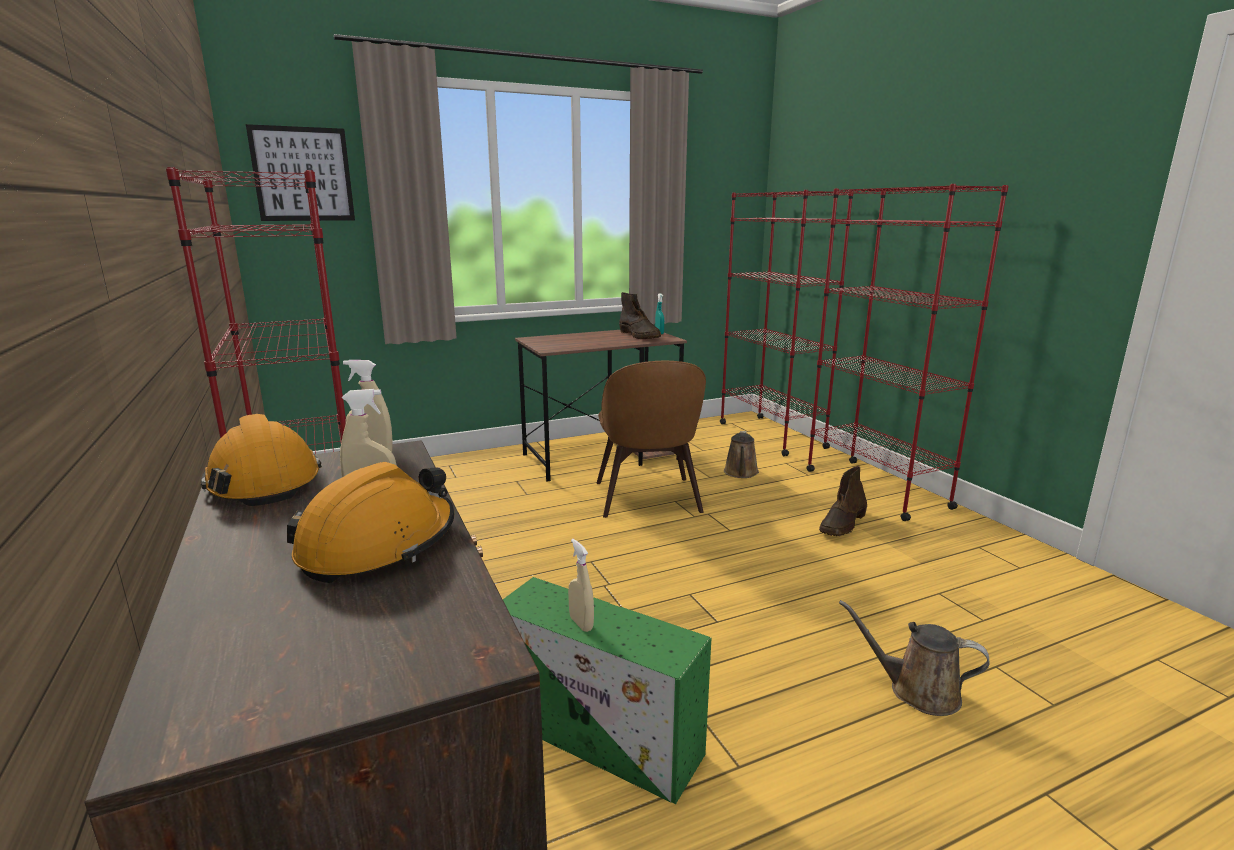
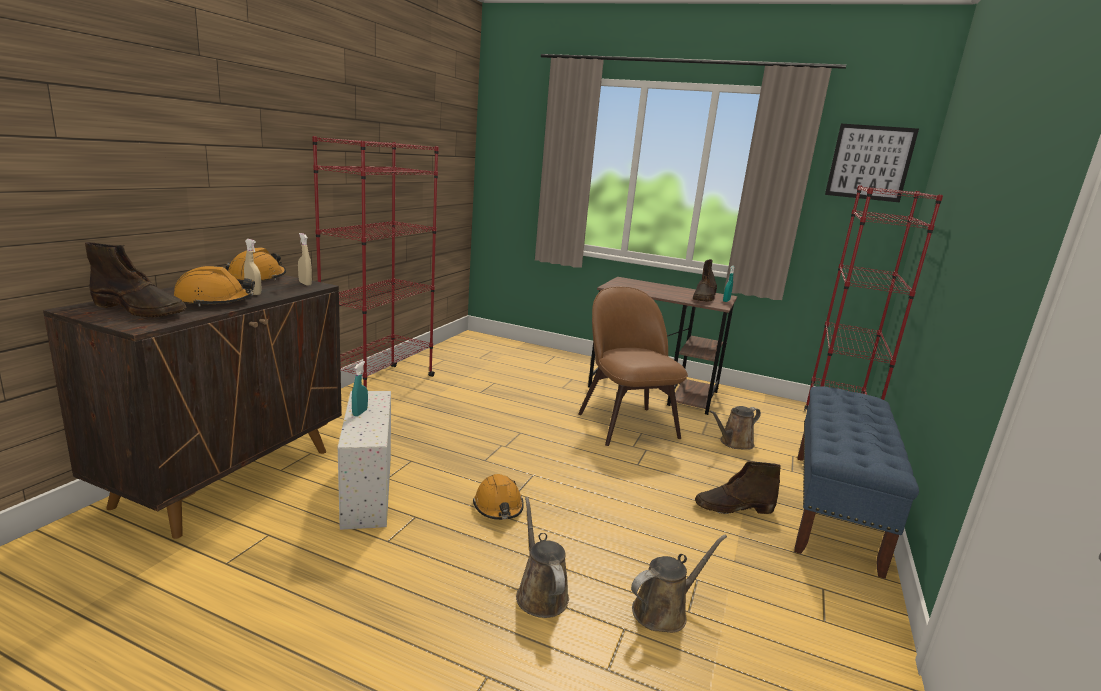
camera: 45 degrees right, 0 degrees up
(302, 174) = (514, 142): picture -> picture (870, 162)
(332, 634) = (140, 310): none -> brown boot
(581, 623) = (360, 413): beige spray bottle -> turquoise spray bottle
(601, 737) = (367, 492): green storage box -> white storage box
(648, 499) = (626, 423): brown chair -> brown chair turned 120 degrees clockwise
(734, 645) = (498, 507): none -> orange hard hat
(875, 488) = (834, 508): red bookcase -> blue bench
(977, 632) = (664, 611): none -> brown watering can

